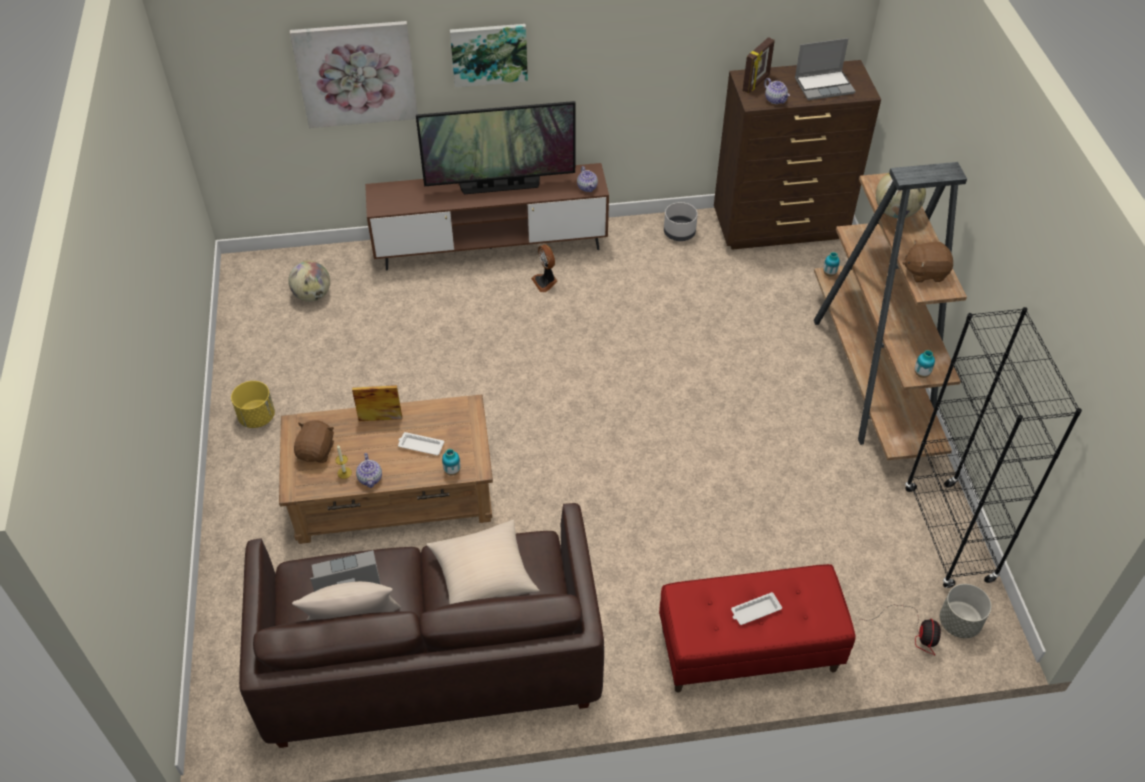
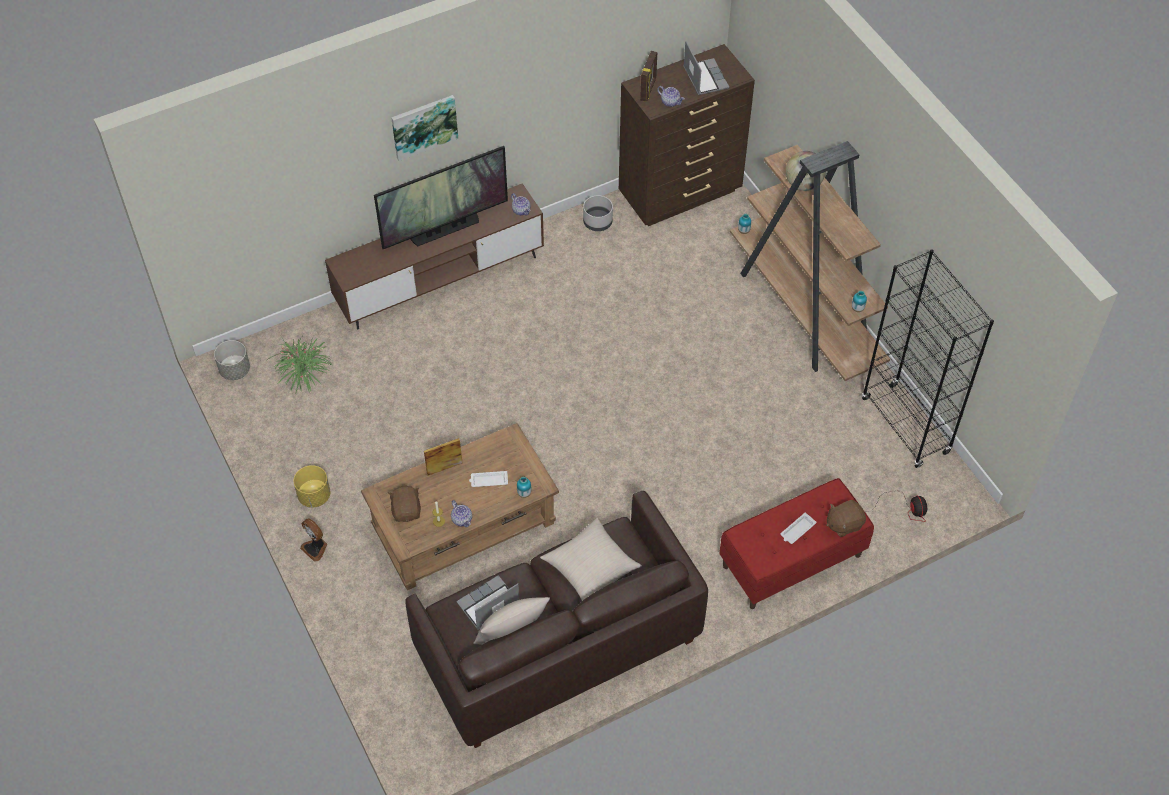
camera: 20 degrees left, 5 degrees up
(312, 295) = (304, 372): globe -> potted plant
(356, 74) = (314, 174): picture -> none
(545, 282) = (503, 301): fan -> fan (315, 548)
(824, 85) = (704, 78): laptop -> laptop turned 75 degrees counterclockwise
(925, 272) = (843, 232): brown plush toy -> brown plush toy (844, 524)
(959, 622) = (934, 491): grey planter -> grey planter (235, 370)

